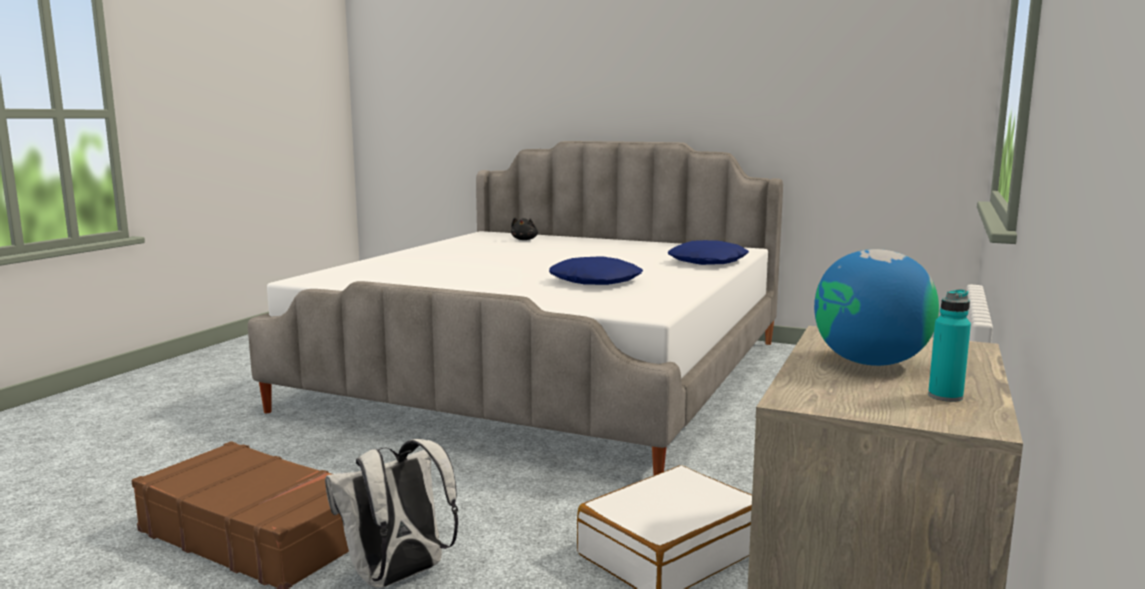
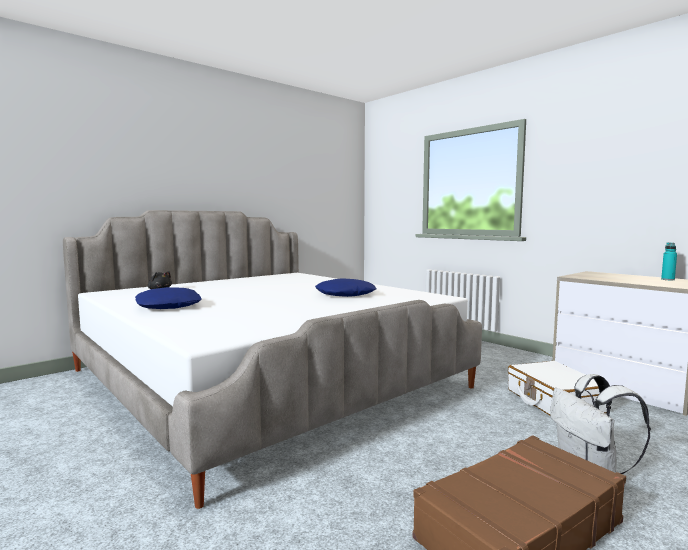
camera: 65 degrees left, 5 degrees down
(708, 262) = (320, 279): blue pillow -> blue pillow (169, 306)
(870, 362) = (622, 278): globe -> none

